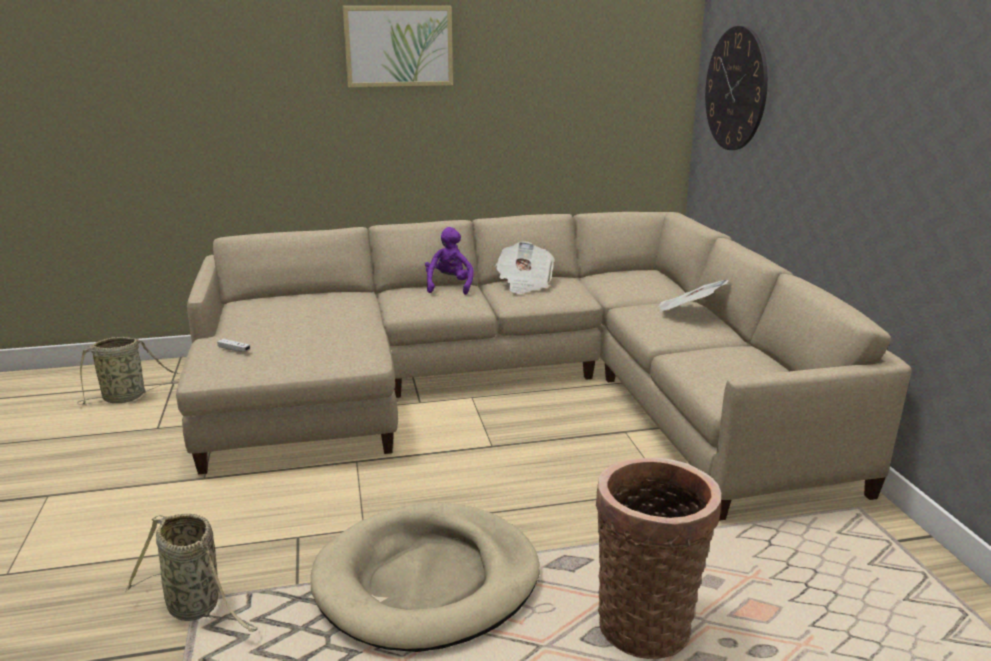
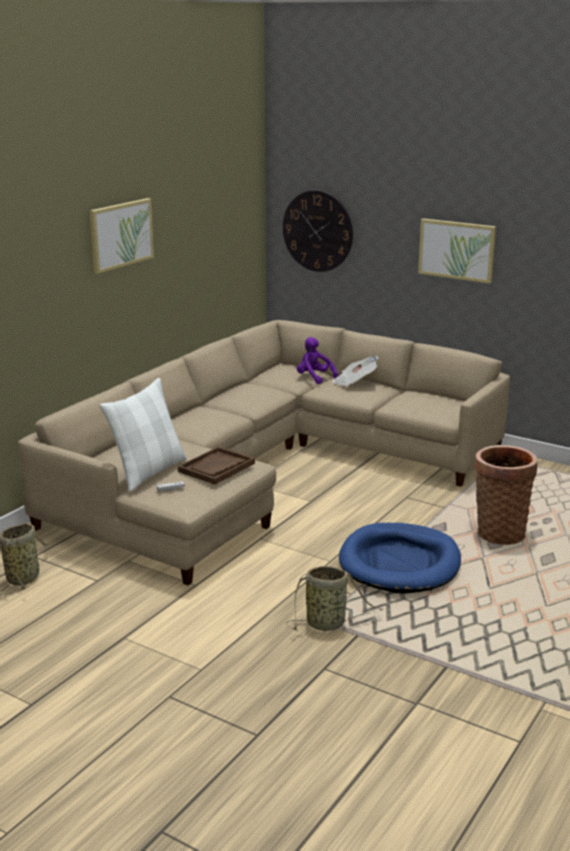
camera: 45 degrees left, 0 degrees up
(260, 325) = (148, 472): none -> white pillow
(318, 345) = (216, 467): none -> brown tray
(427, 581) = (400, 563): beige dog bed -> blue dog bed
(448, 286) = (194, 410): purple plush toy -> purple plush toy (314, 378)
(524, 284) = (236, 394): newspaper -> none
(877, 121) = (456, 250): none -> picture

